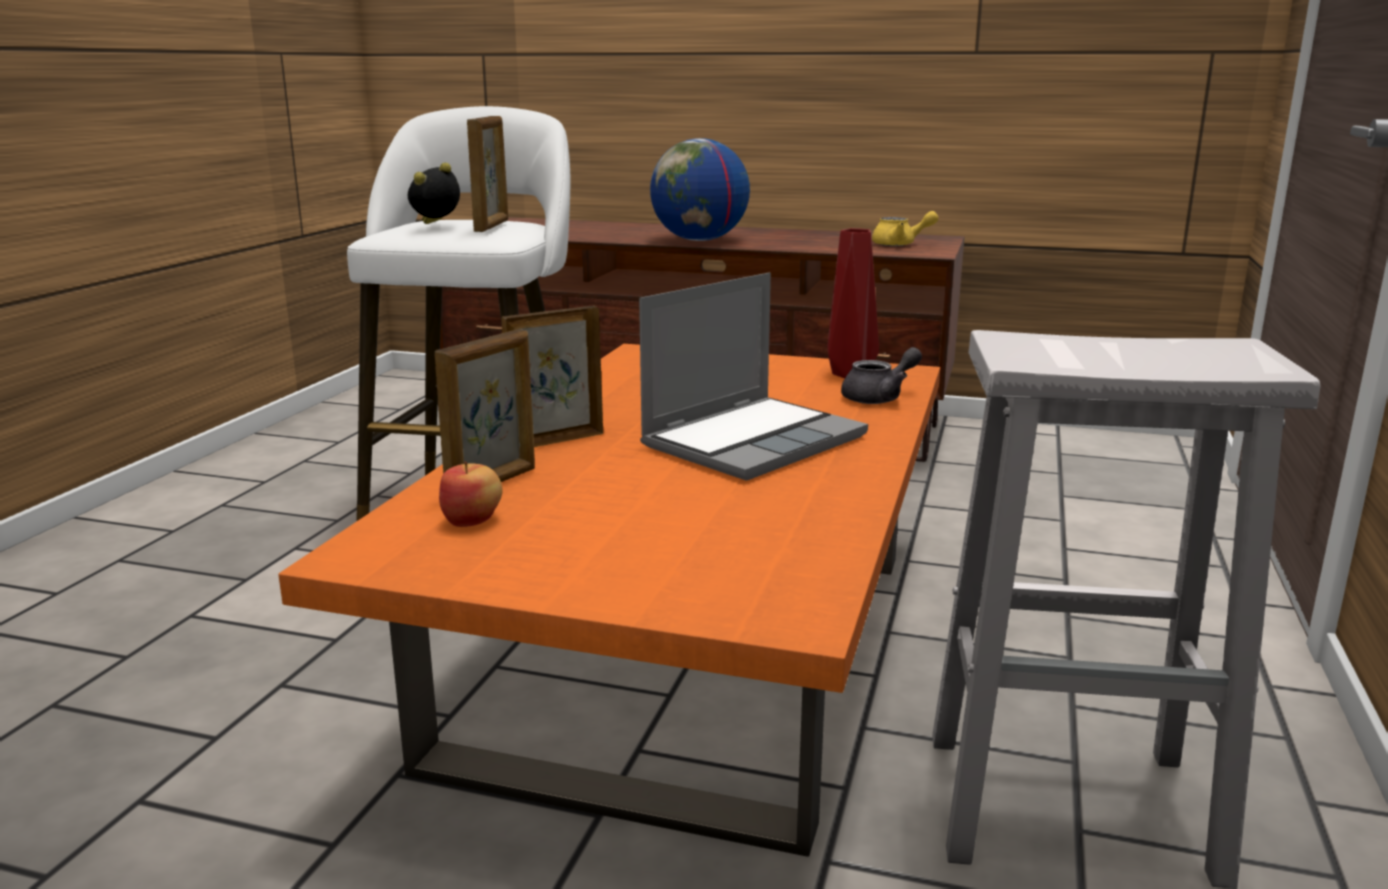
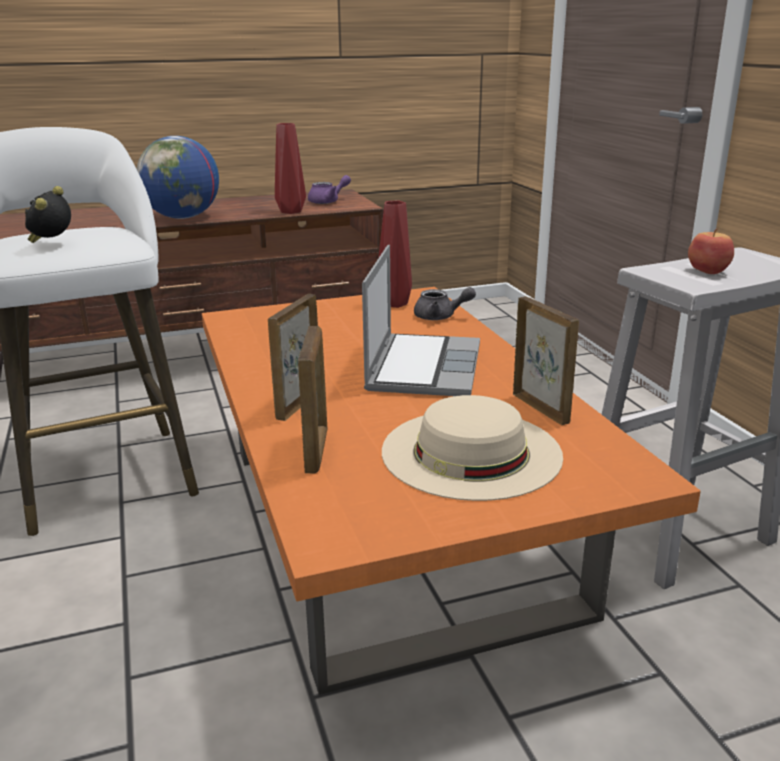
camera: 35 degrees left, 5 degrees up
(472, 520) = (356, 483): apple -> apple (708, 270)
(492, 226) = (99, 236): picture frame -> picture frame (541, 408)
(640, 531) = (471, 452): none -> beige hat
(831, 249) = (292, 211): none -> red vase
(879, 398) = (440, 317): grey teapot -> grey teapot turned 75 degrees clockwise
(900, 244) = (328, 201): yellow teapot -> purple teapot

